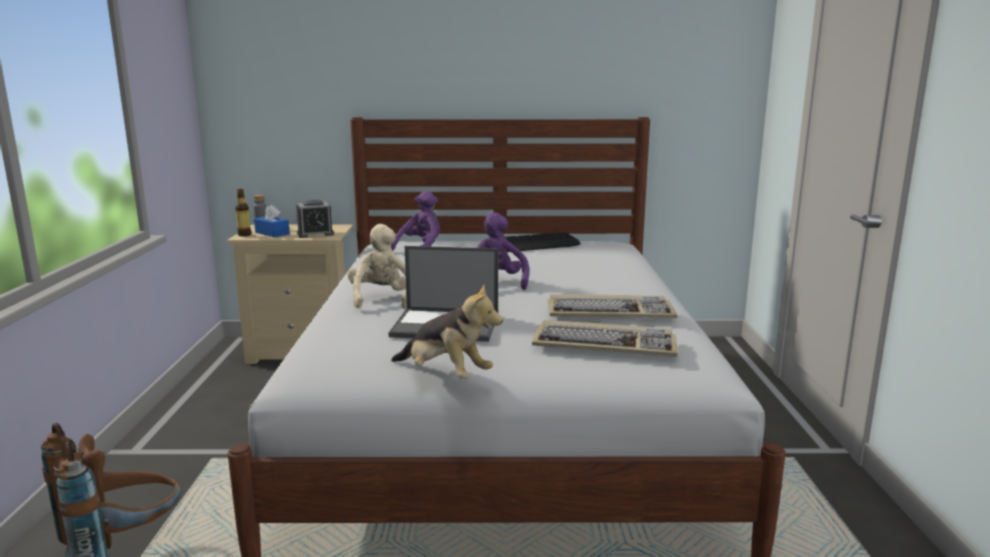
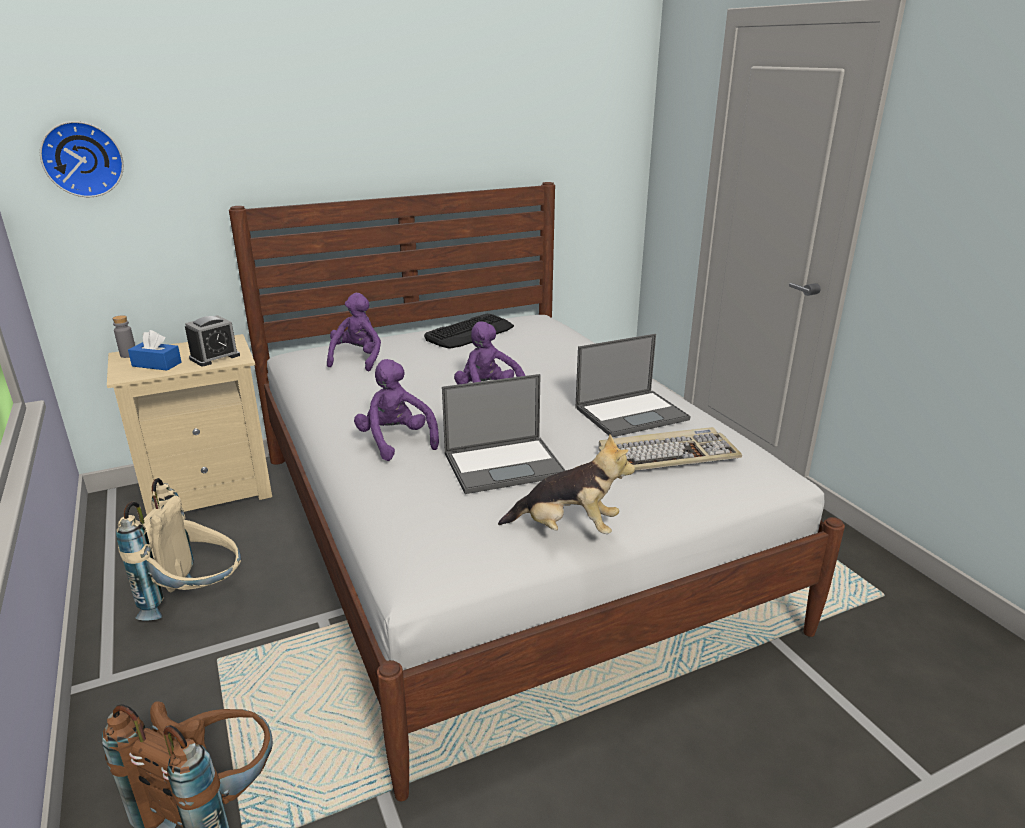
camera: 25 degrees left, 10 degrees up
(233, 418) = (197, 600): none -> beige backpack
(244, 235) = (122, 372): bottle -> none
(254, 74) = (82, 159): none -> wall clock
(381, 299) = (396, 441): beige plush toy -> purple plush toy
(610, 312) = (632, 413): keyboard -> laptop

